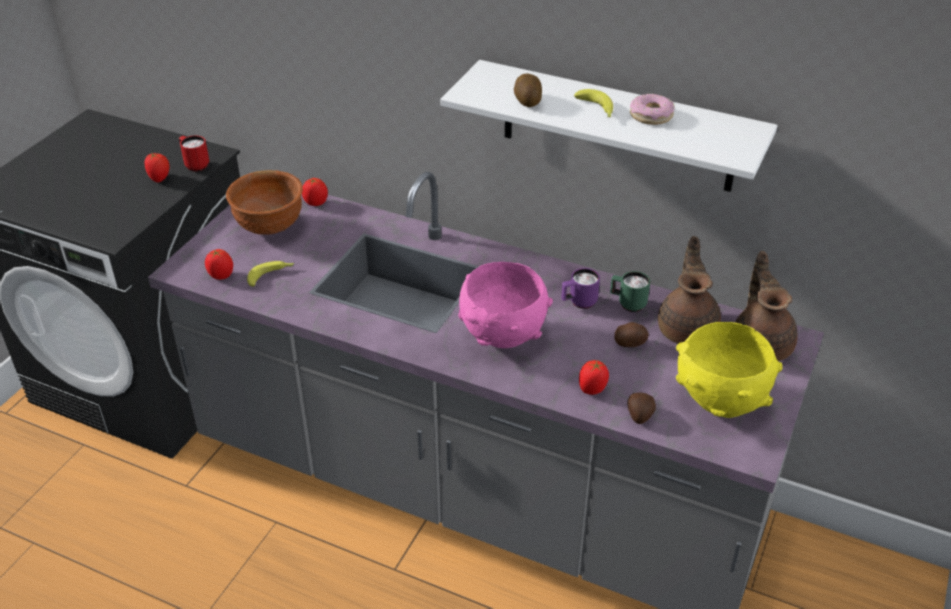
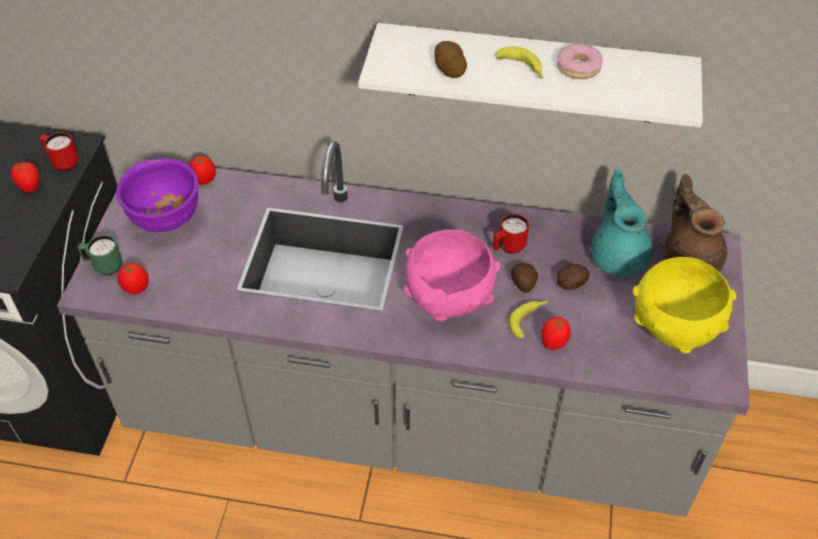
camera: 15 degrees left, 10 degrees up
(269, 227) = (165, 219): brown bowl -> purple bowl
(271, 276) = (189, 278): banana -> banana (529, 319)
(578, 303) = (508, 247): purple mug -> red mug
(627, 304) = (554, 239): green mug -> green mug (104, 266)
(639, 416) = (607, 362): potato -> potato (523, 284)
(687, 328) = (618, 255): brown teapot -> turquoise teapot

